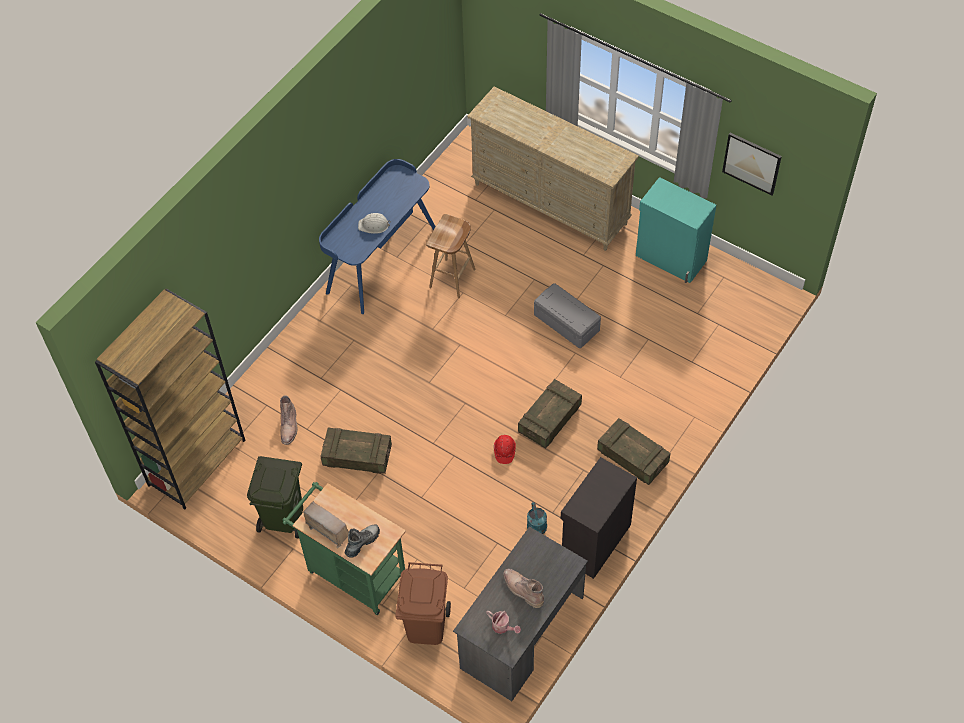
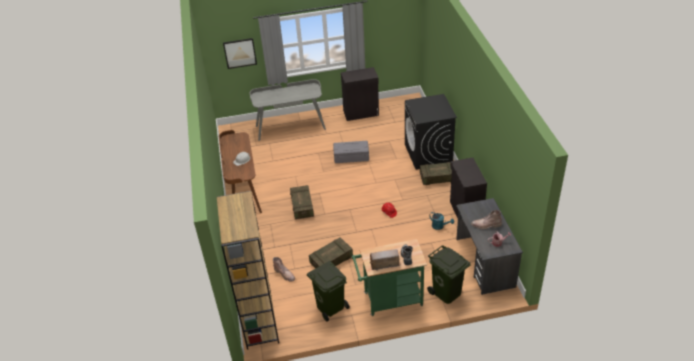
camera: 45 degrees left, 15 degrees down
(381, 260) = (243, 190): blue desk -> brown desk
(425, 626) = (446, 292): brown trash can -> green trash can
(452, 279) = (284, 175): brown stool -> none
(549, 419) = (390, 190): crate -> crate (302, 207)
(551, 204) = (290, 127): beige dresser -> grey desk
(671, 259) = (361, 113): turquoise cabinet -> black cabinet
(671, 407) = (428, 154): none -> black washing machine
(752, 163) = (381, 34): picture -> picture (240, 53)

